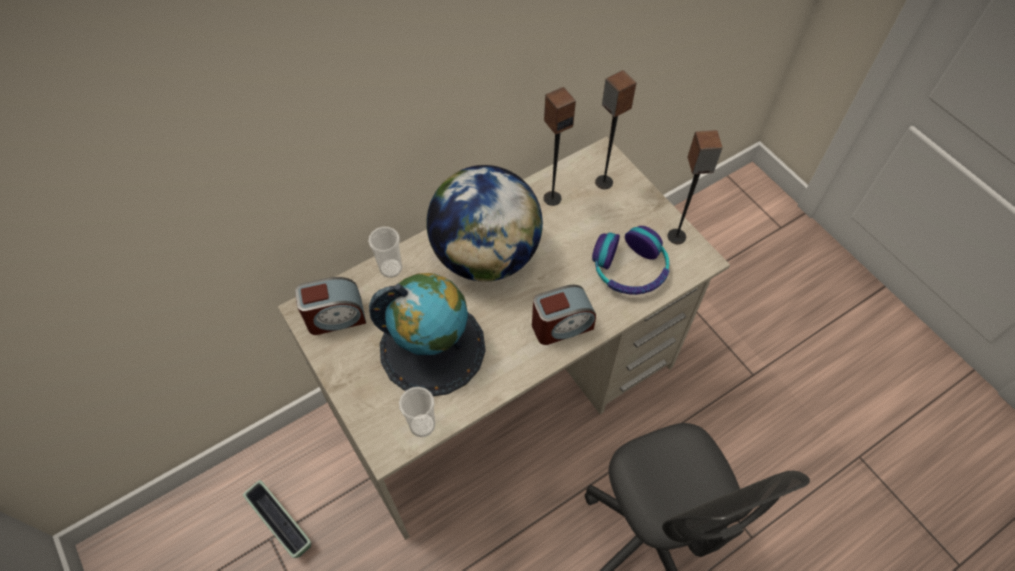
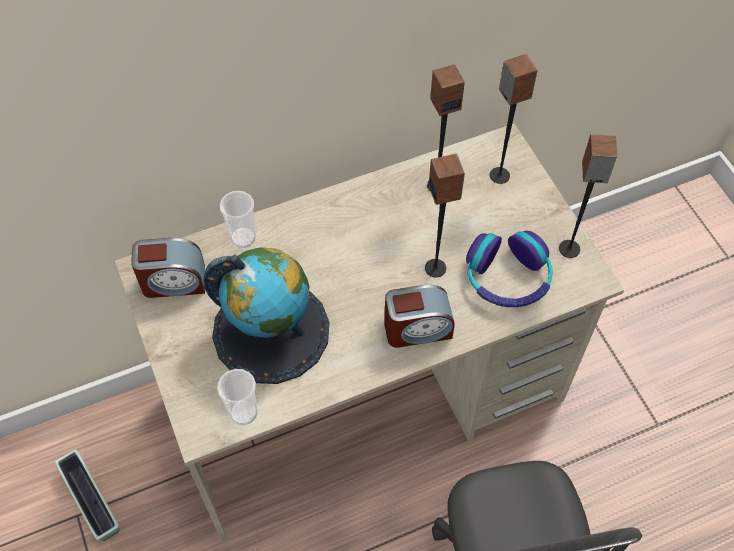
camera: 10 degrees right, 0 degrees up
(486, 255) = (349, 238): globe -> none
(566, 270) = (436, 268): none -> speaker

